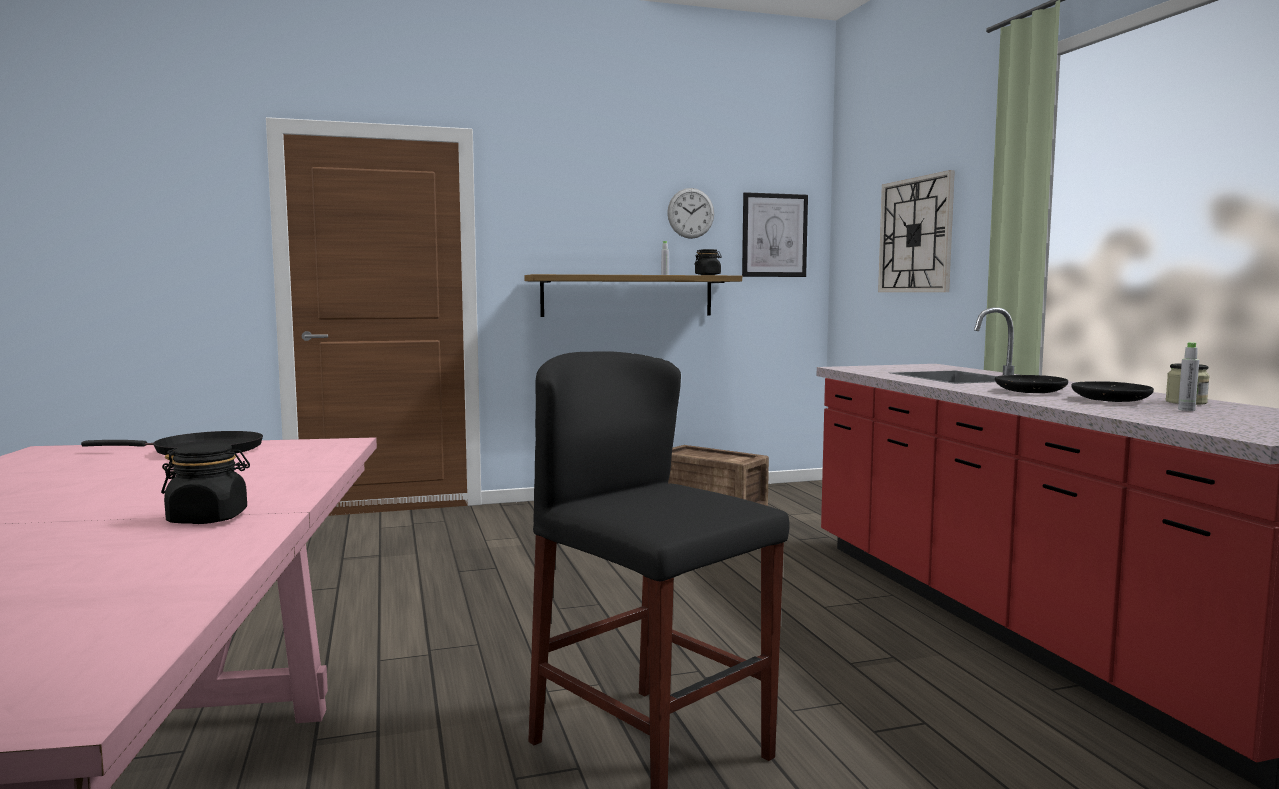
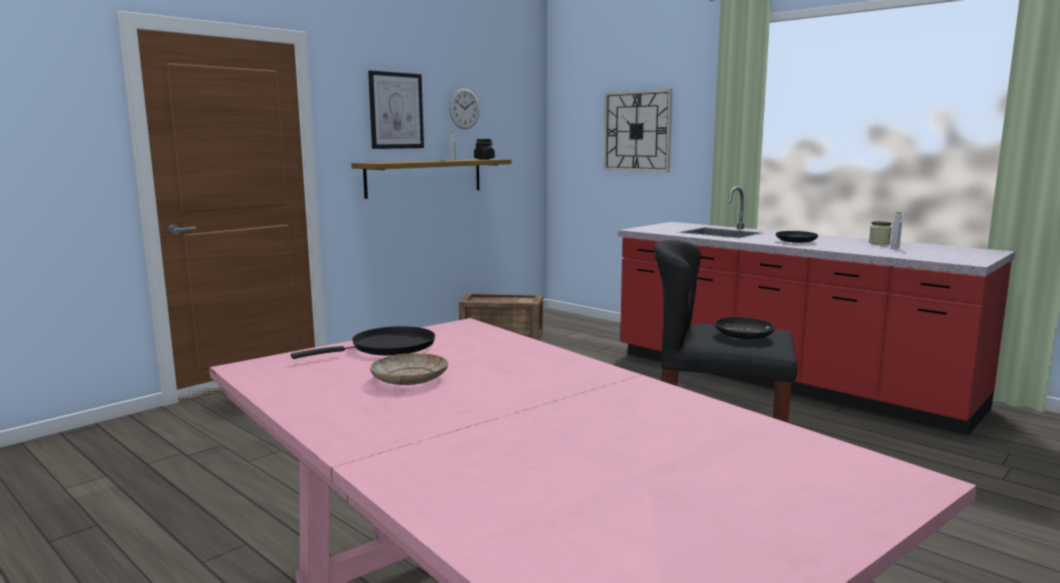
camera: 30 degrees left, 5 degrees up
(106, 477) = (409, 378): none -> beige plate
(208, 518) = (606, 390): black jar -> none
(774, 235) = (515, 126): picture -> picture (396, 110)
(1111, 400) = (847, 244): black plate -> black plate (743, 335)

